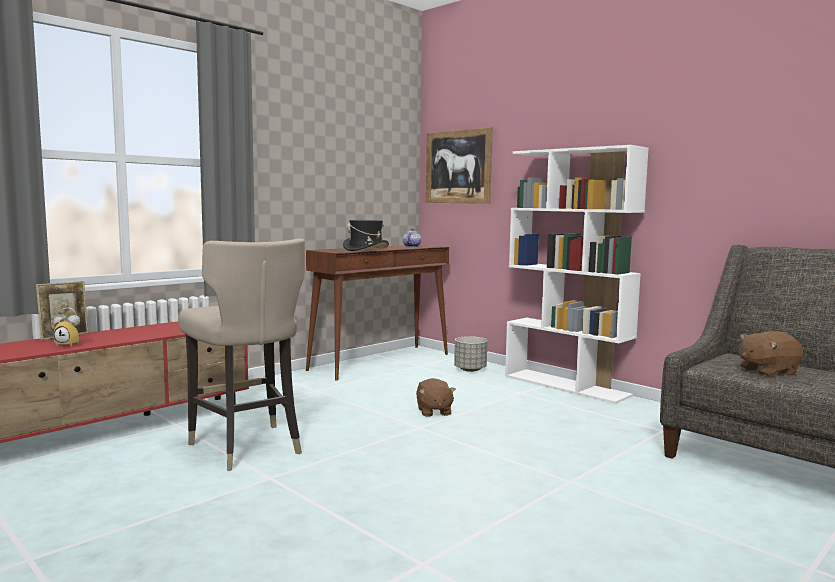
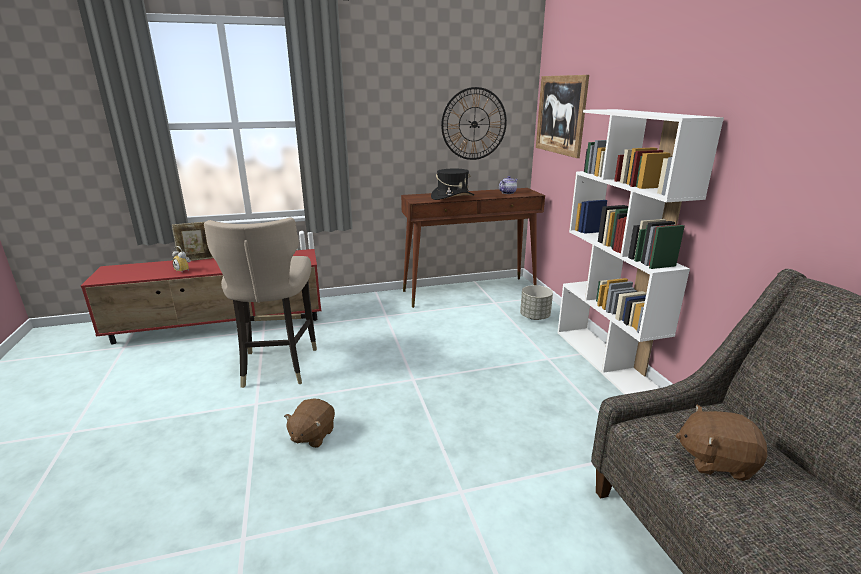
camera: 30 degrees right, 15 degrees up
(369, 176) = (474, 124): none -> wall clock
(433, 412) = (445, 363): brown plush toy -> brown plush toy (312, 435)

